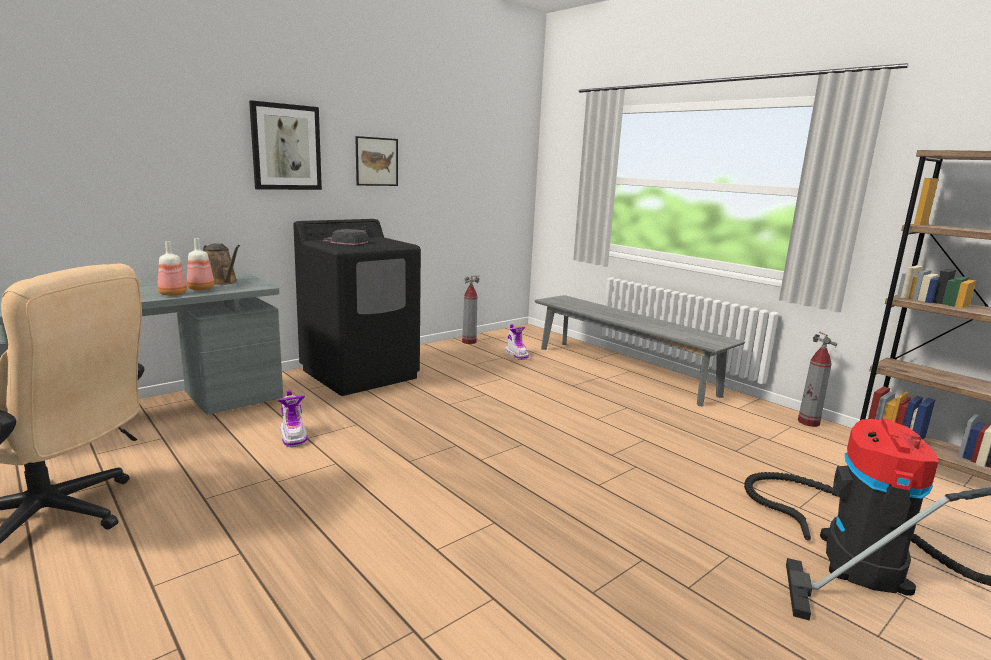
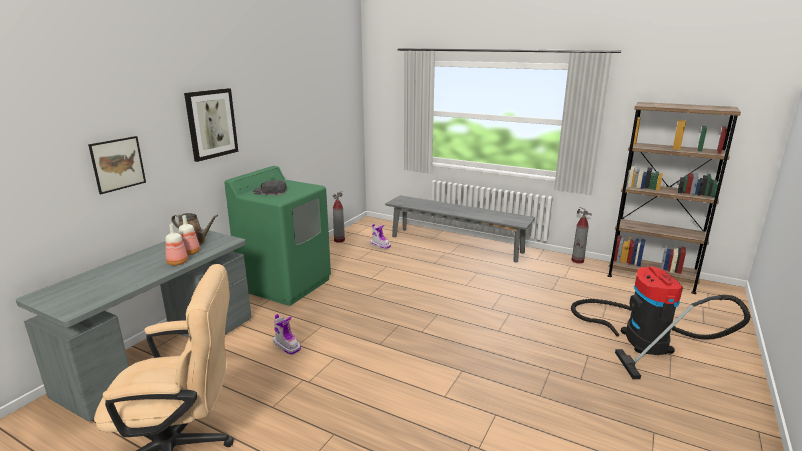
camera: 20 degrees left, 5 degrees up
(360, 374) = (286, 284): black washing machine -> green washing machine
(376, 161) = (269, 121): picture -> picture (118, 164)

